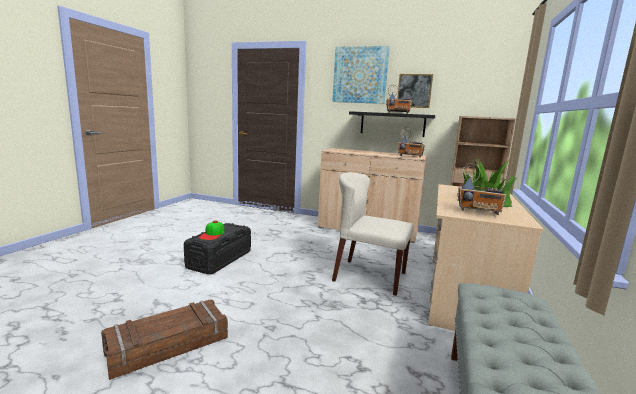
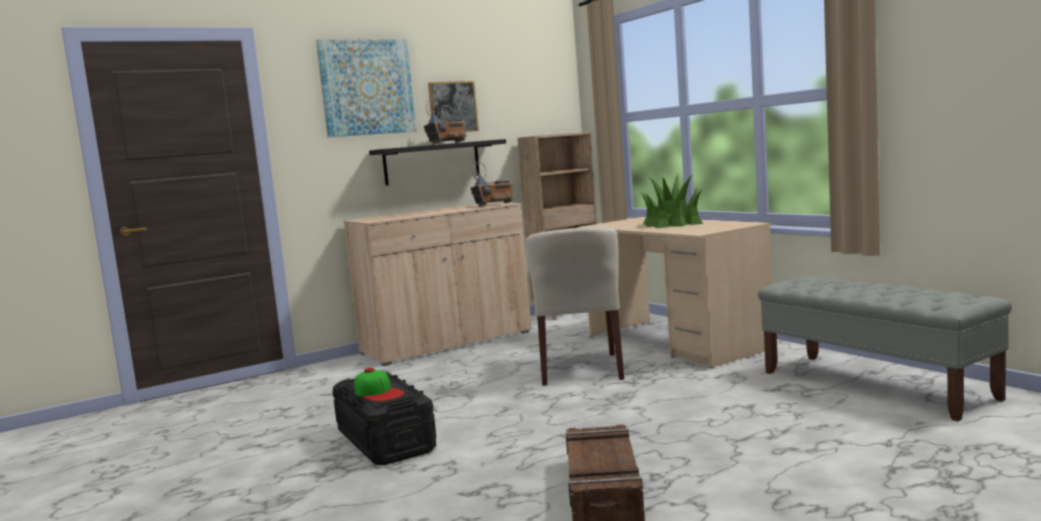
camera: 50 degrees left, 5 degrees down
(369, 276) = (581, 369): beige chair -> beige chair turned 60 degrees counterclockwise
(478, 212) = (706, 227): radio -> none

